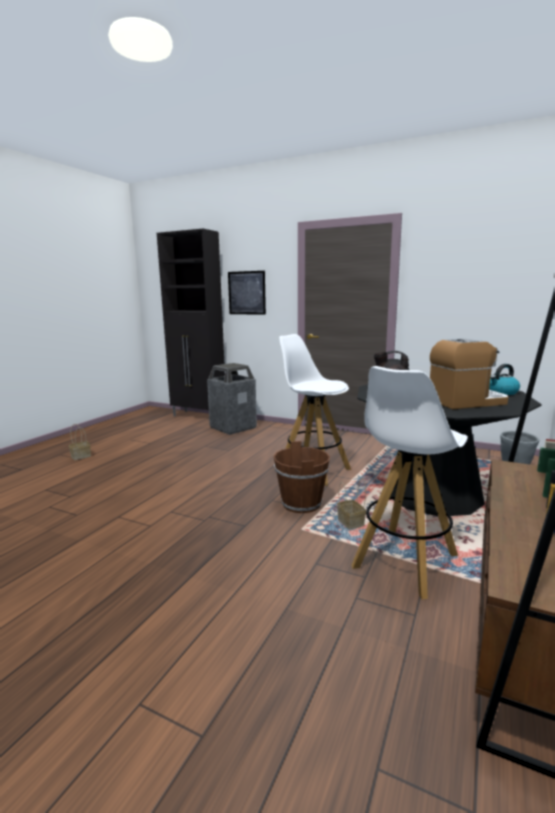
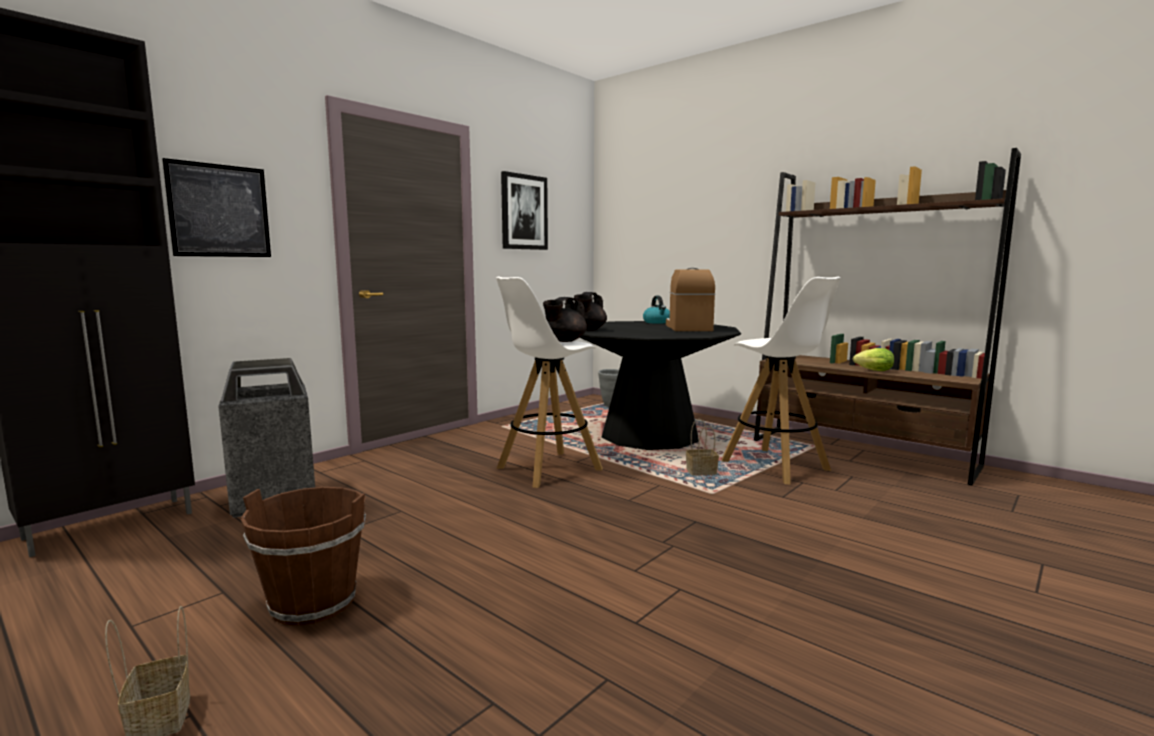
camera: 75 degrees left, 5 degrees down
(302, 504) = (646, 486): brown bucket -> brown bucket (314, 602)
(322, 384) = (563, 341): none -> black teapot
(458, 274) = (524, 212): none -> picture
(509, 517) = (872, 370): none -> lettuce

